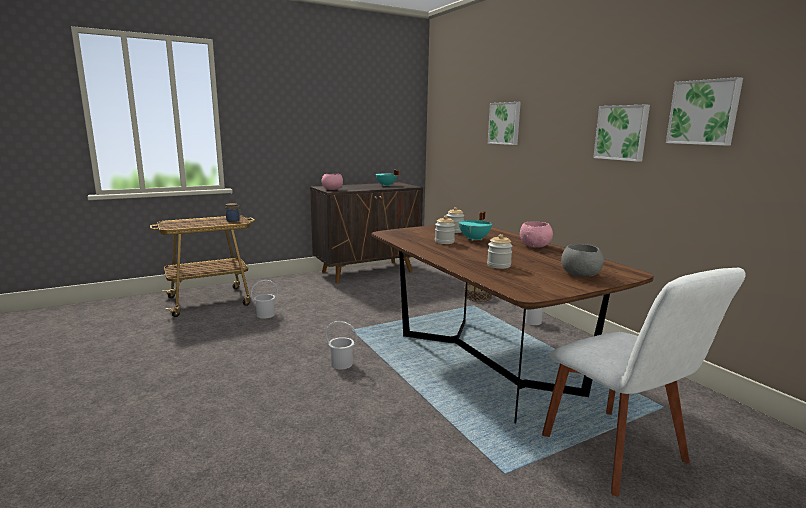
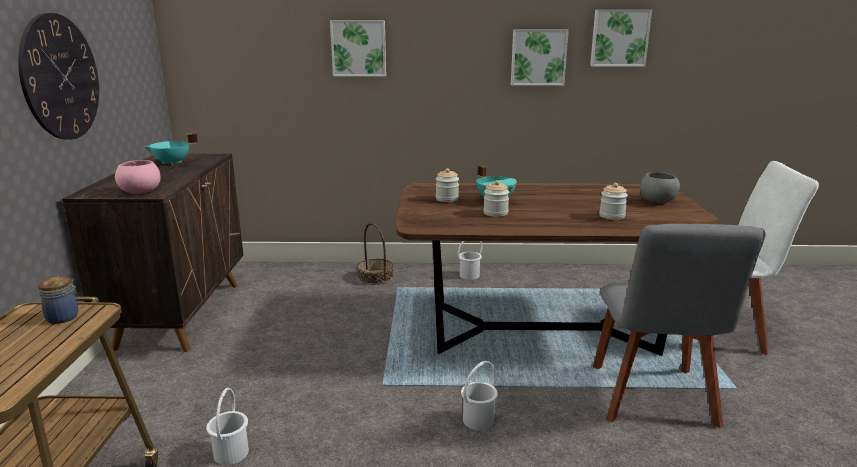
camera: 60 degrees left, 5 degrees up
(328, 130) = (60, 77): none -> wall clock
(435, 427) = (653, 399): none -> grey chair
(534, 246) = (547, 189): pink bowl -> none

